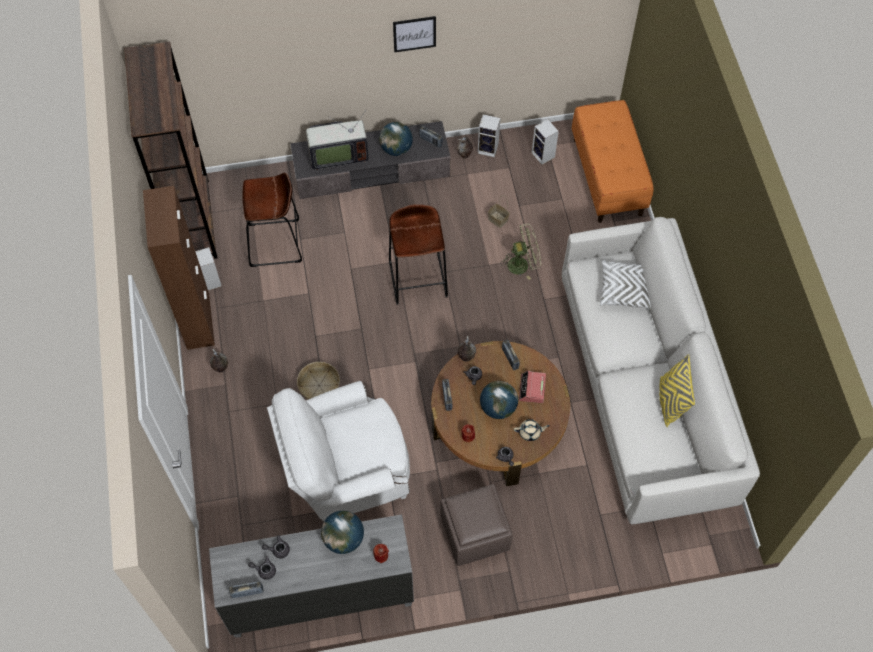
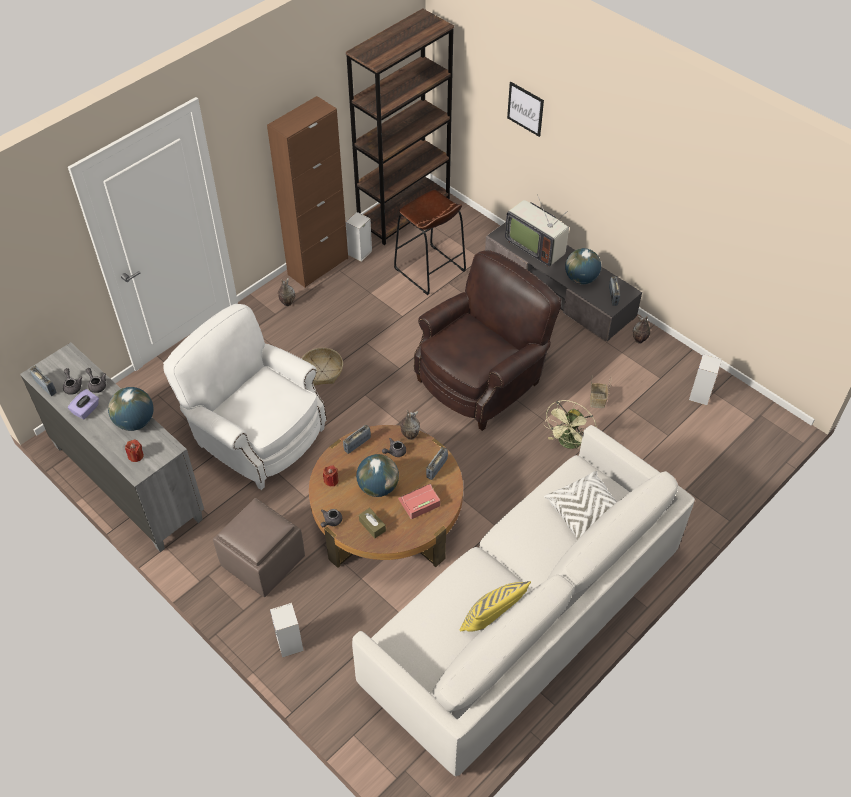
camera: 55 degrees right, 10 degrees down
(301, 571) = (86, 410): none -> purple tissue box
(414, 33) = (644, 168): picture -> picture (525, 109)
(418, 279) = (482, 378): brown stool -> brown armchair
(489, 149) = (664, 353): speaker -> speaker (290, 644)
(522, 264) = (568, 444): green fan -> green fan turned 75 degrees clockwise
(530, 432) = (372, 526): beige teapot -> brown tissue box
(608, 177) = (730, 458): orange bench -> none

